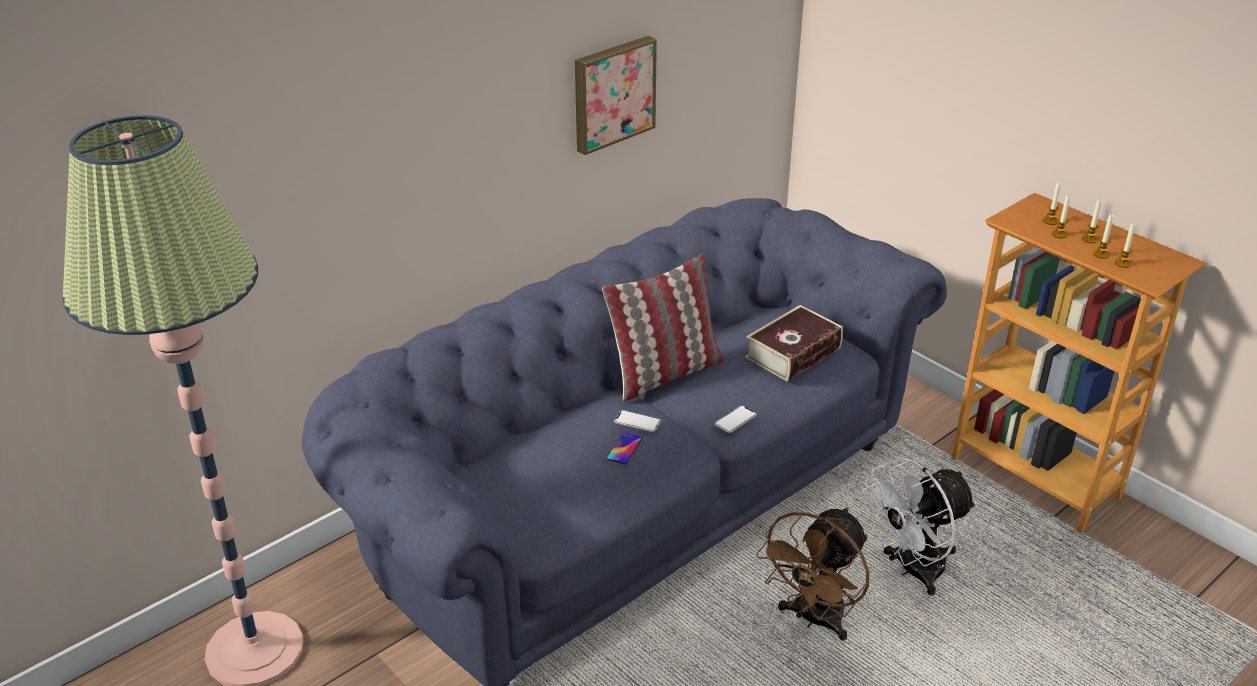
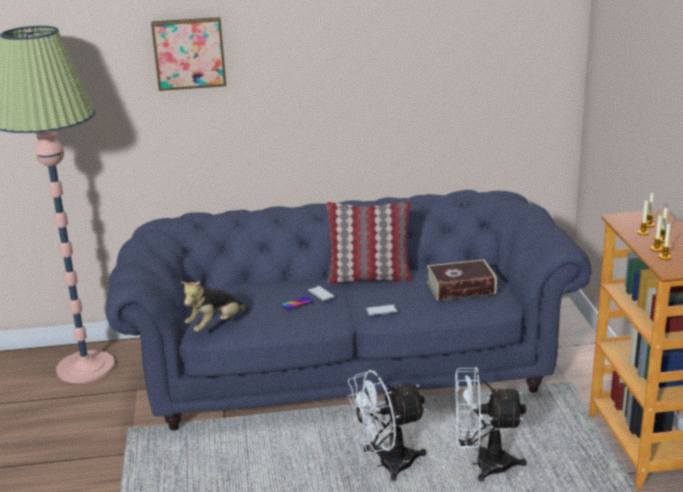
camera: 35 degrees right, 10 degrees down
(553, 527) = (215, 325): none -> plush toy
(612, 93) = (400, 92): picture -> picture (189, 53)
(814, 620) = (387, 464): brown fan -> white fan

